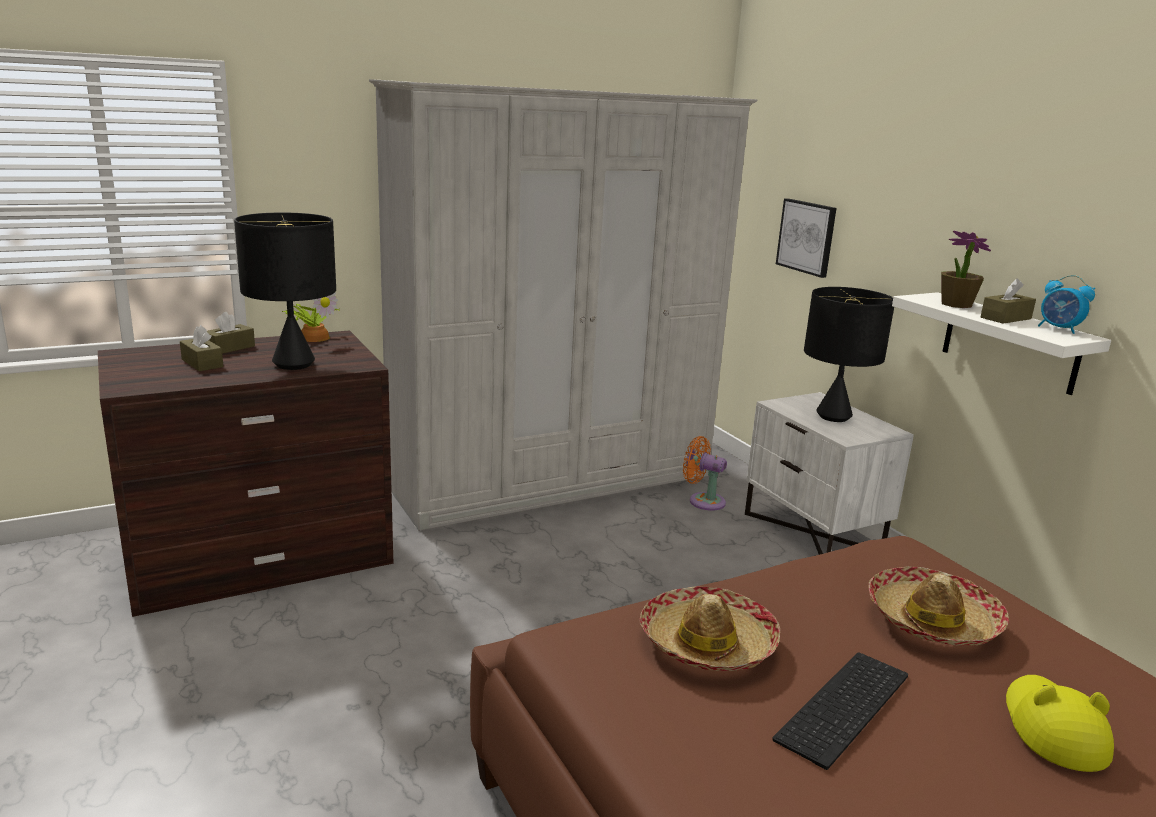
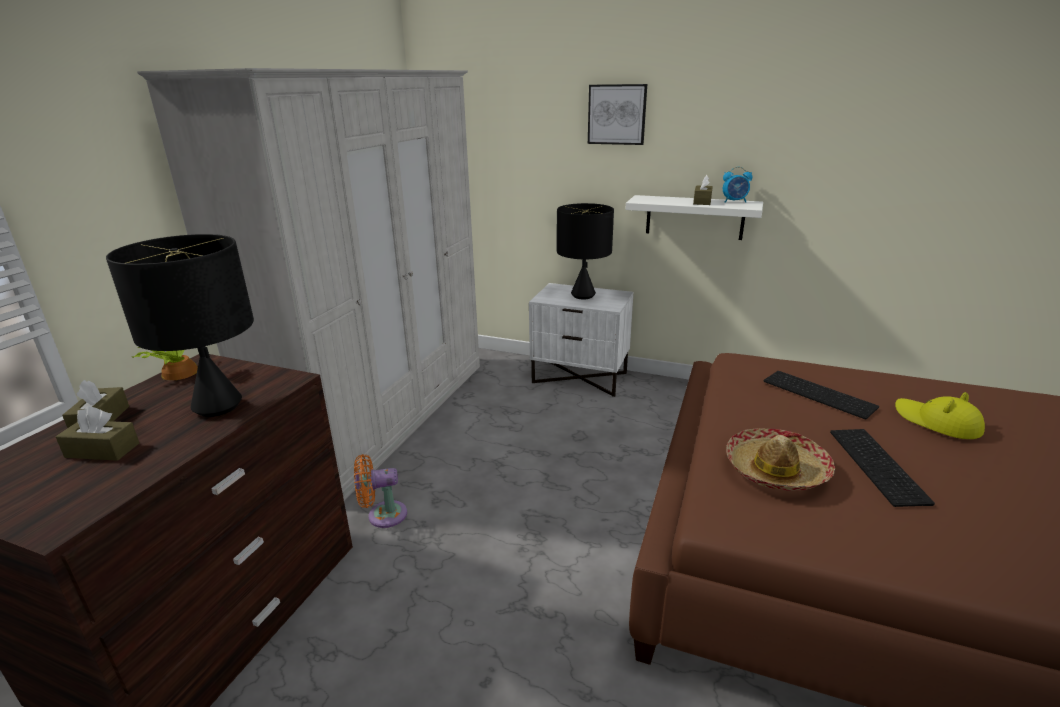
camera: 40 degrees left, 5 degrees up
(703, 501) = (498, 385): orange fan -> orange fan (383, 515)
(807, 237) = (512, 174): picture -> picture (617, 114)
(931, 620) = (820, 394): hat -> keyboard
(955, 304) = (663, 200): potted plant -> none

